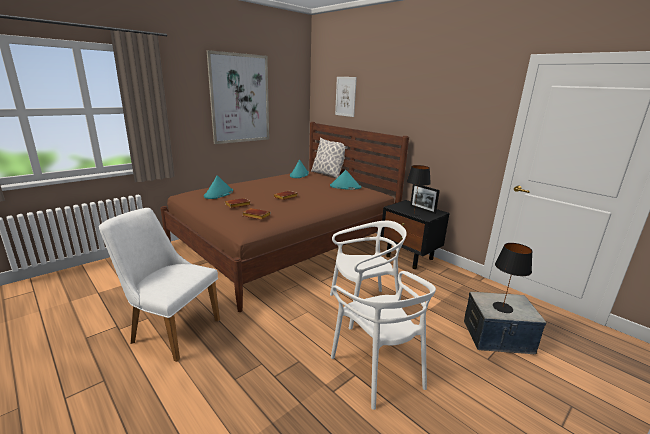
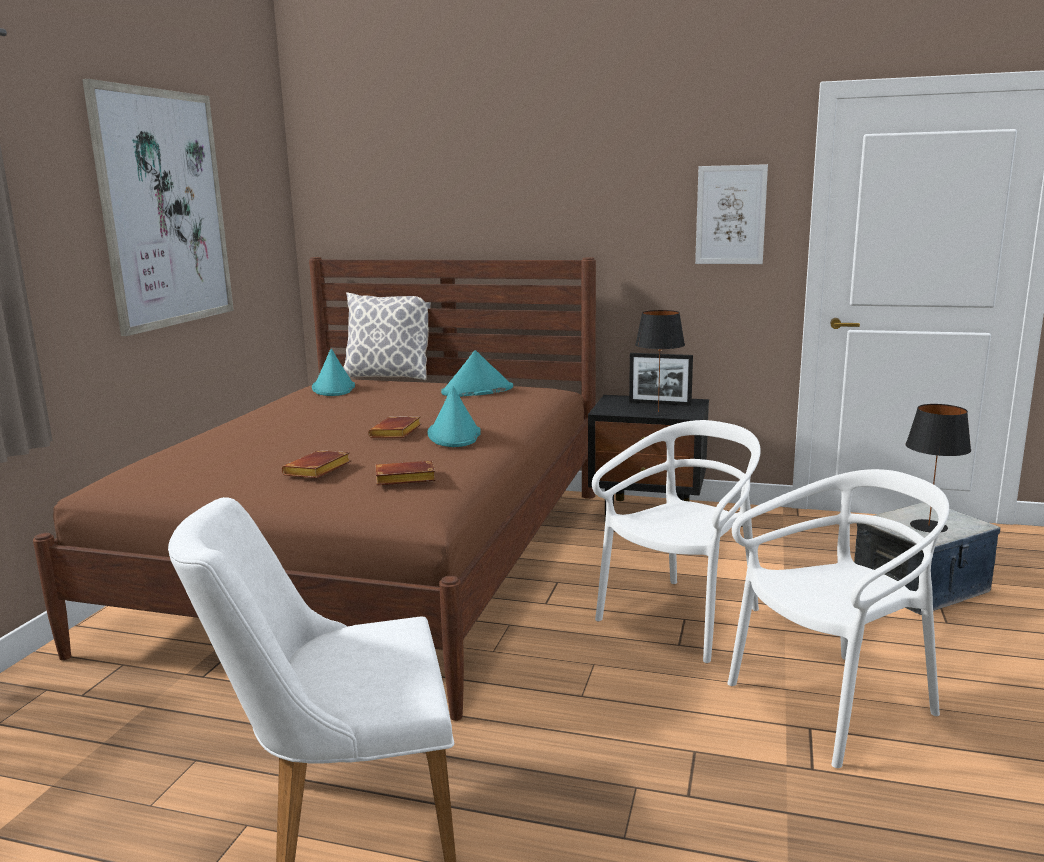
camera: 30 degrees left, 5 degrees down
(218, 194) = (219, 460): turquoise hat -> turquoise hat (454, 434)
(345, 96) = (407, 188): picture -> picture (730, 215)
(378, 370) = (833, 704): white chair -> white chair turned 60 degrees counterclockwise

